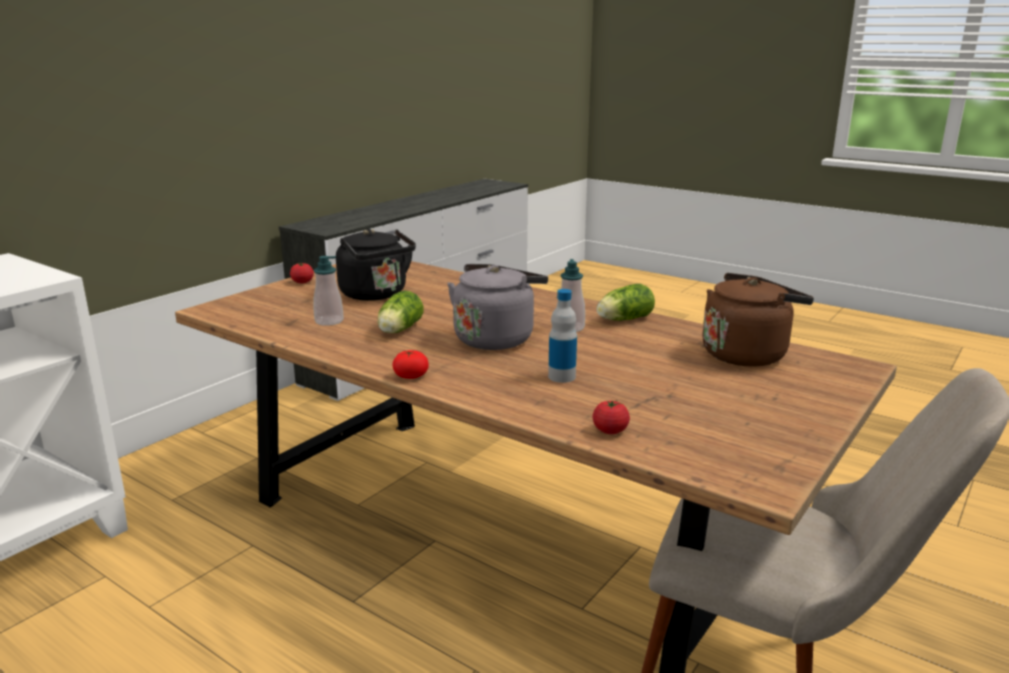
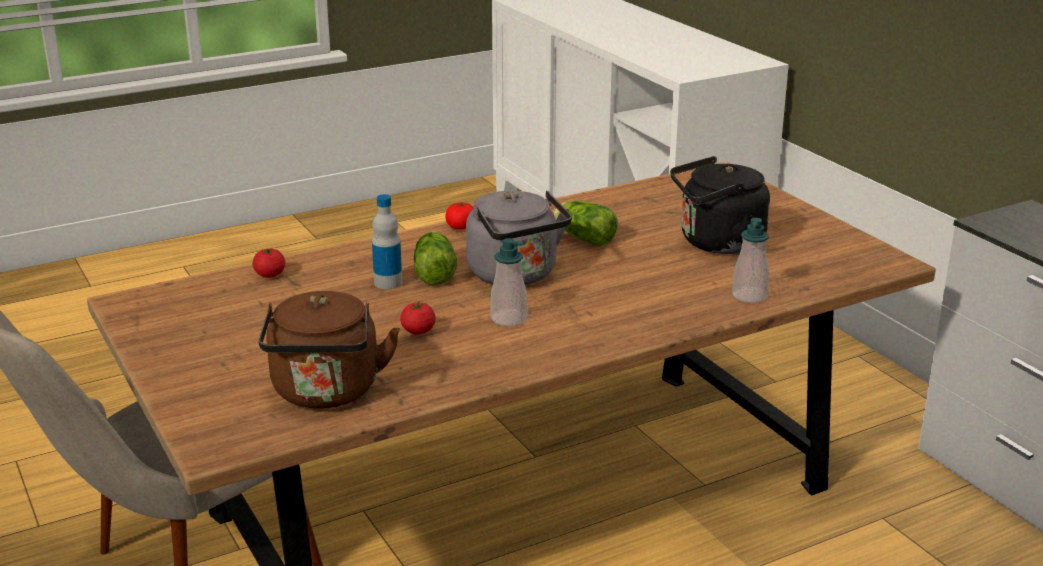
camera: 115 degrees right, 5 degrees up
(302, 282) = (796, 215): tomato -> tomato (418, 331)
(329, 321) = (639, 213): soap dispenser -> soap dispenser (749, 296)
(622, 320) = (505, 357): lettuce -> lettuce (434, 273)

